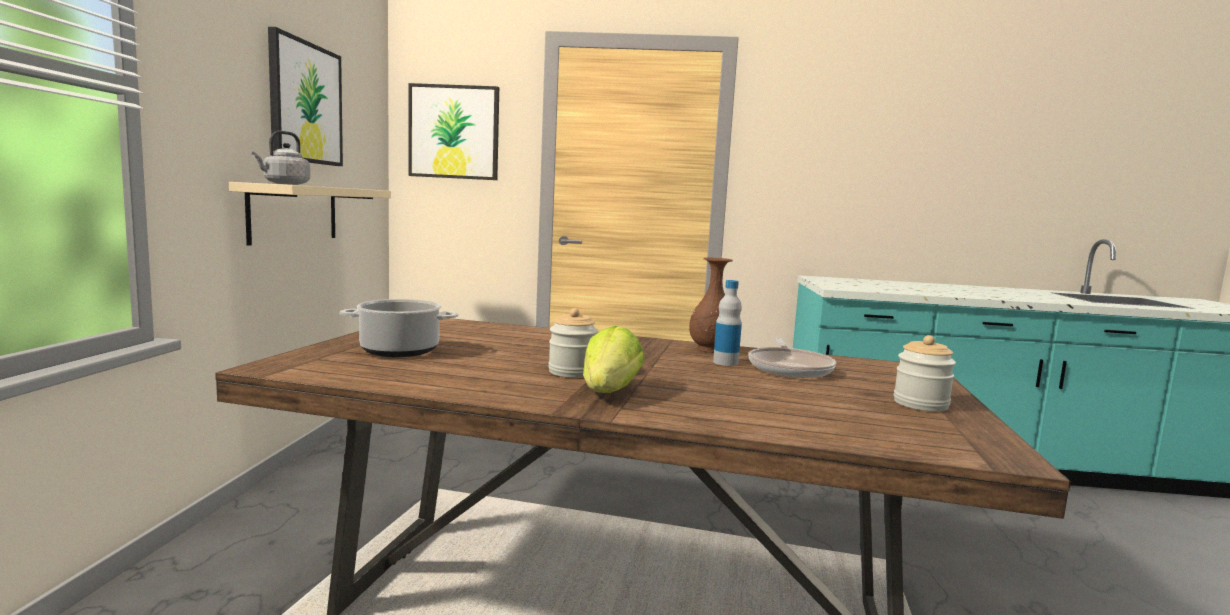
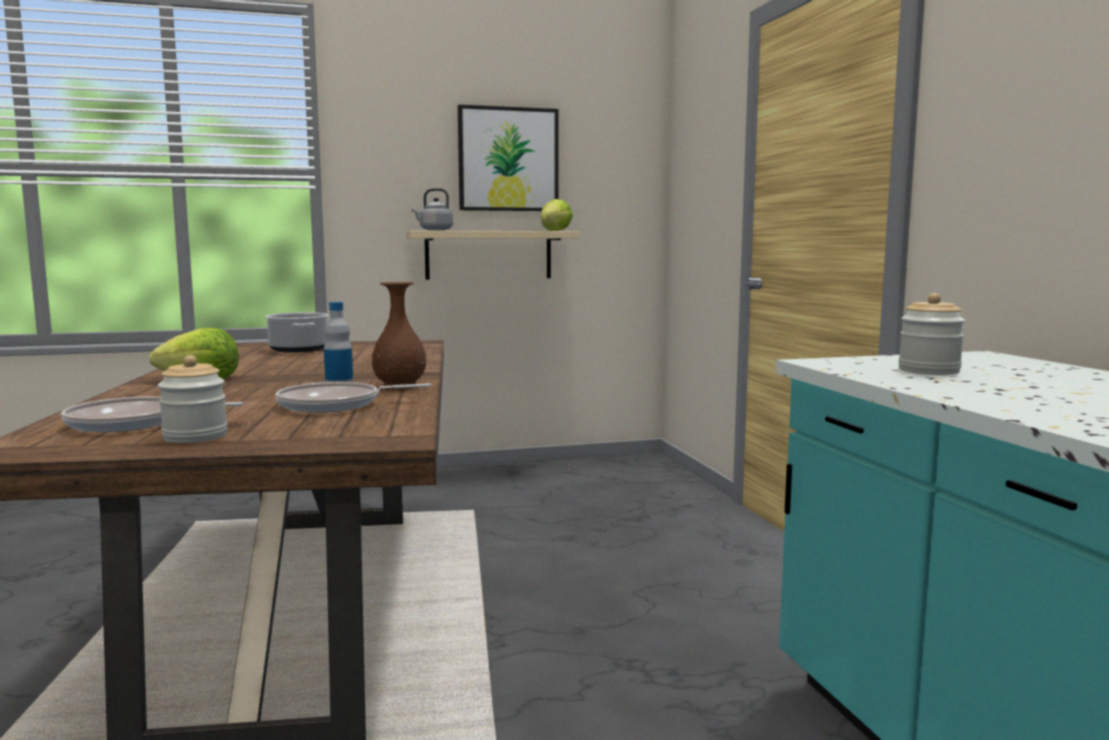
camera: 70 degrees right, 0 degrees up
(363, 188) = (554, 230): none -> lettuce
(454, 132) = (696, 159): picture -> none
(572, 372) = (261, 371): jar -> jar (928, 371)
(866, 418) = (134, 423): none -> frying pan

